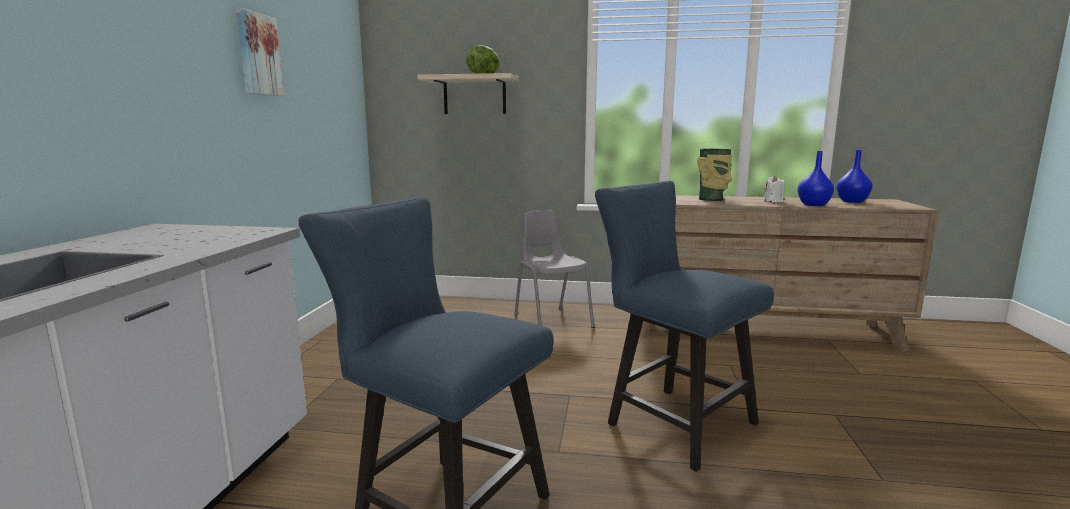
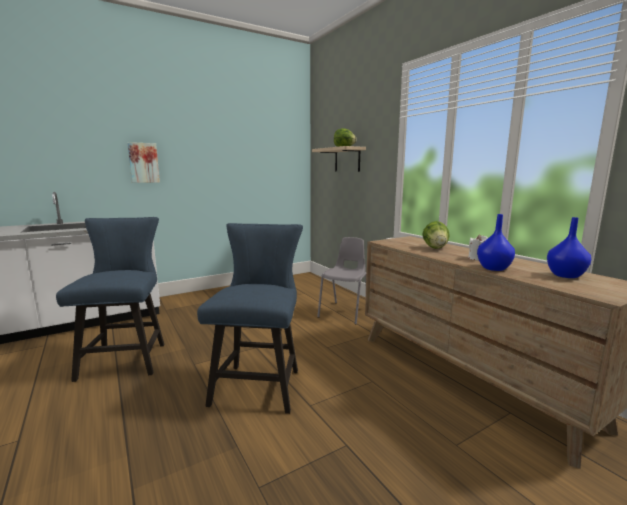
camera: 50 degrees right, 0 degrees up
(257, 55) = (216, 147): picture -> picture (143, 163)
(712, 199) = (435, 248): vase -> lettuce

